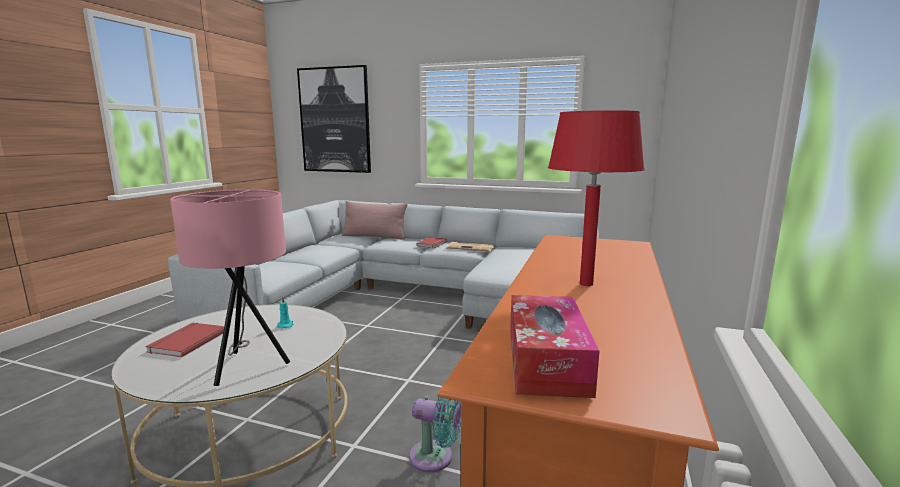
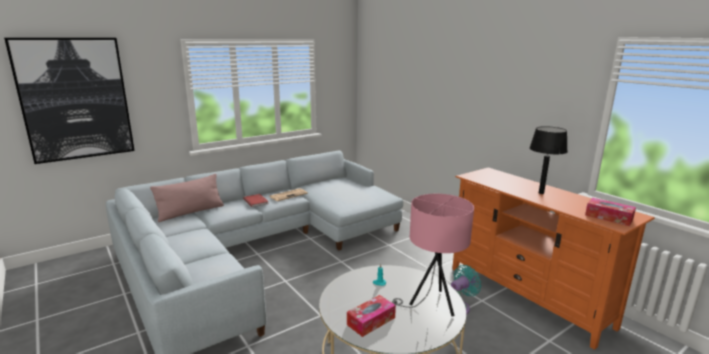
camera: 55 degrees left, 5 degrees up
(186, 341) = (371, 321): red book -> tissue box
(585, 283) = (541, 193): red table lamp -> black table lamp

